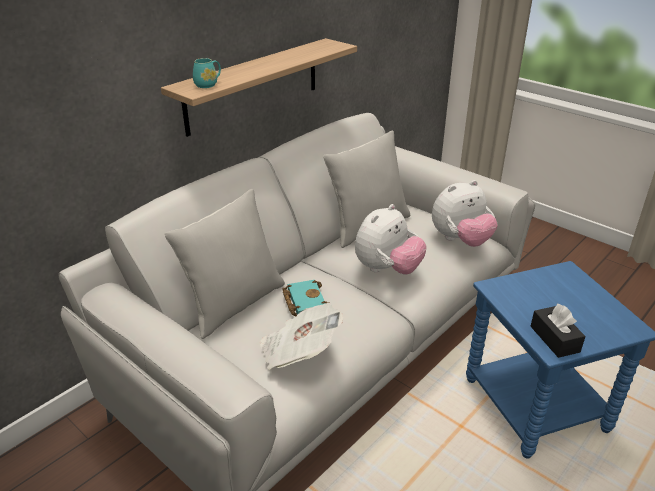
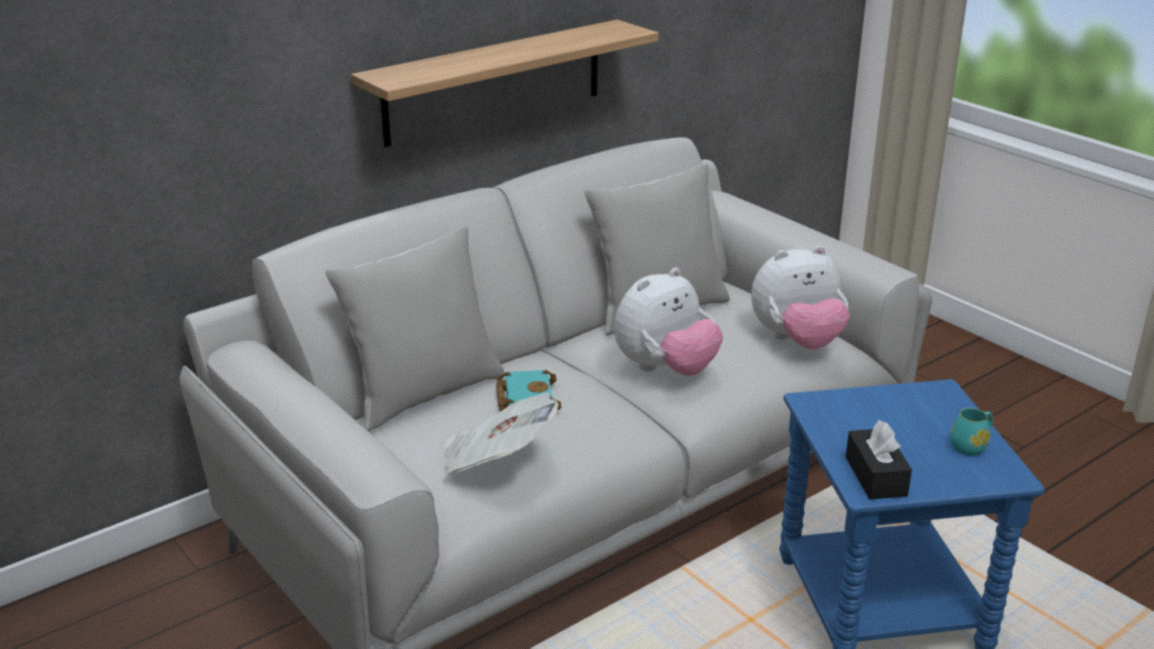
camera: 10 degrees right, 5 degrees down
(208, 84) = (417, 73): turquoise mug -> turquoise mug (971, 446)

